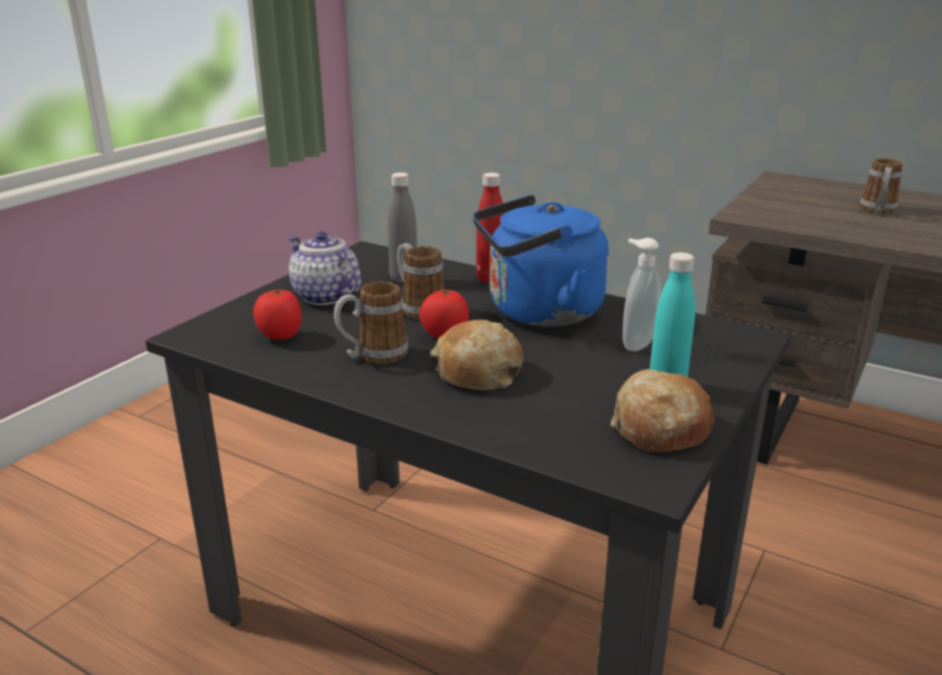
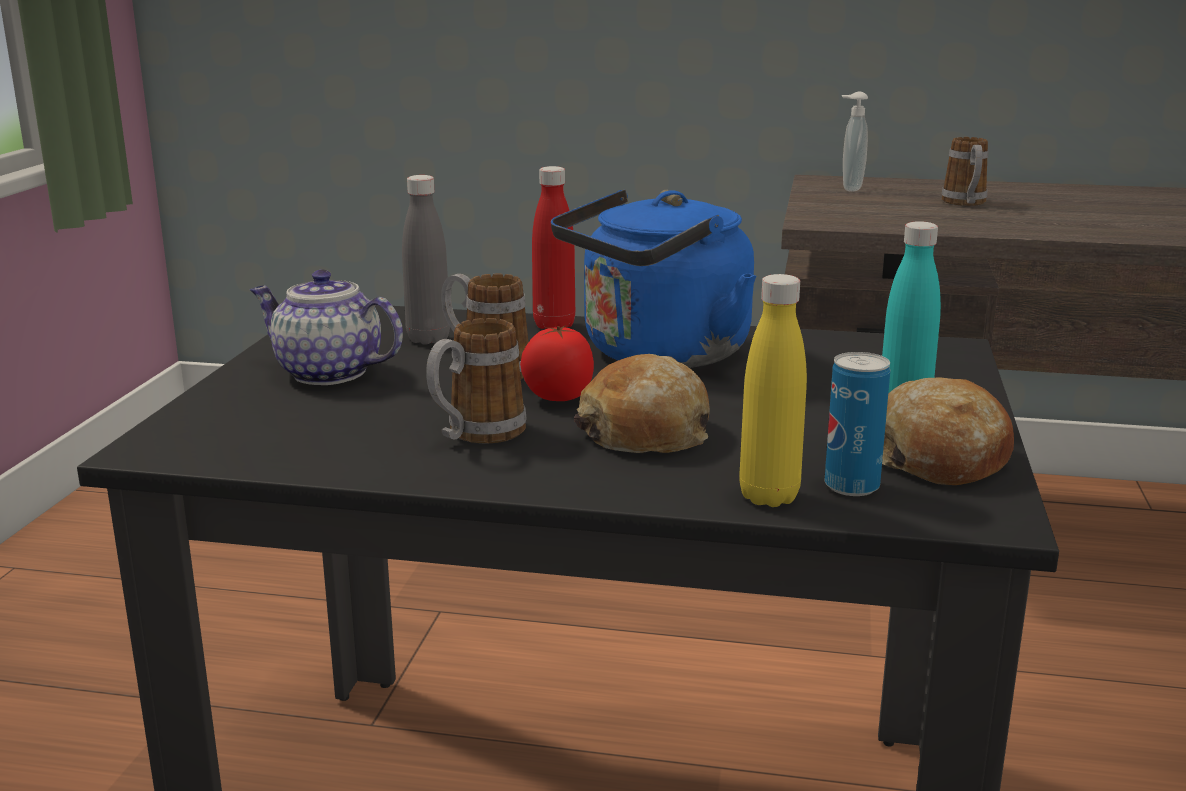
camera: 20 degrees left, 5 degrees down
(280, 336) = (306, 431): tomato -> none
(514, 436) = (769, 496): none -> yellow bottle
(577, 439) = (851, 486): none -> can
(635, 343) = (818, 373): soap dispenser -> soap dispenser (849, 188)

